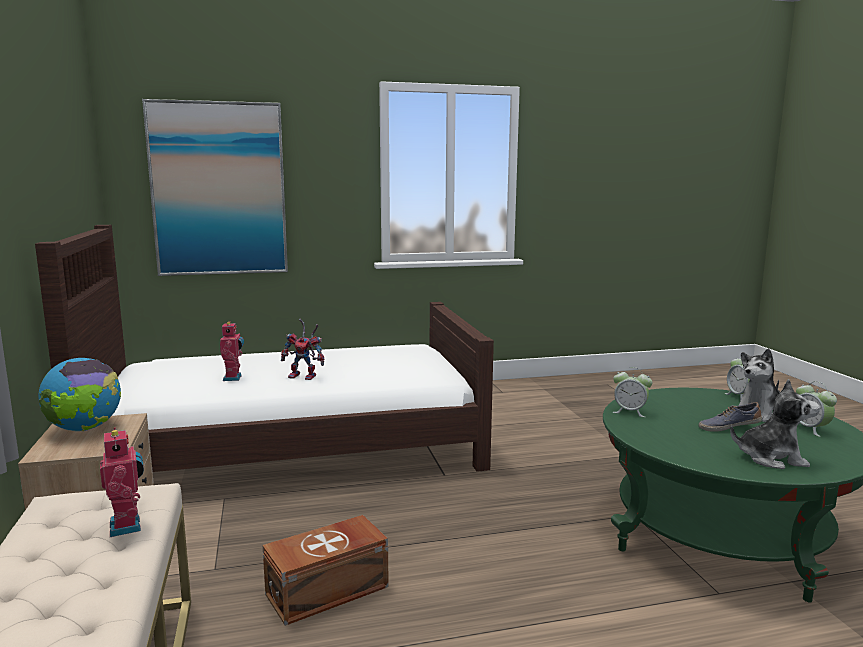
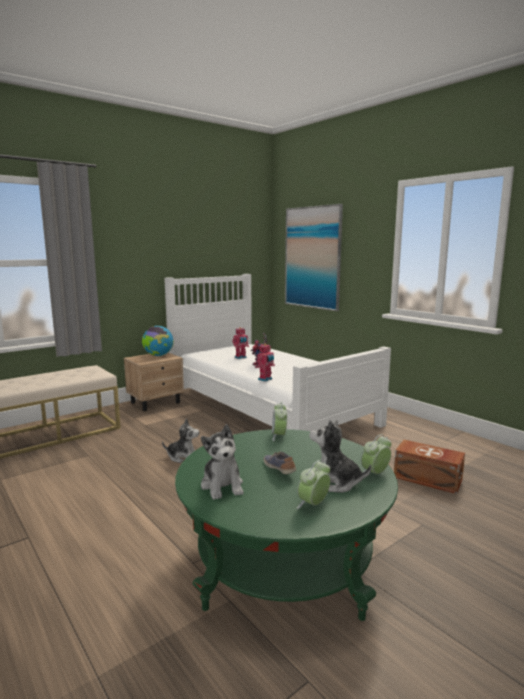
camera: 65 degrees right, 0 degrees up
(128, 526) = (75, 377): toy robot -> toy robot (265, 379)
(289, 448) = (266, 407): brown bed -> white bed
(329, 591) = (139, 449): brown storage box -> brown storage box (428, 479)
(408, 550) = (183, 457): none -> plush toy

